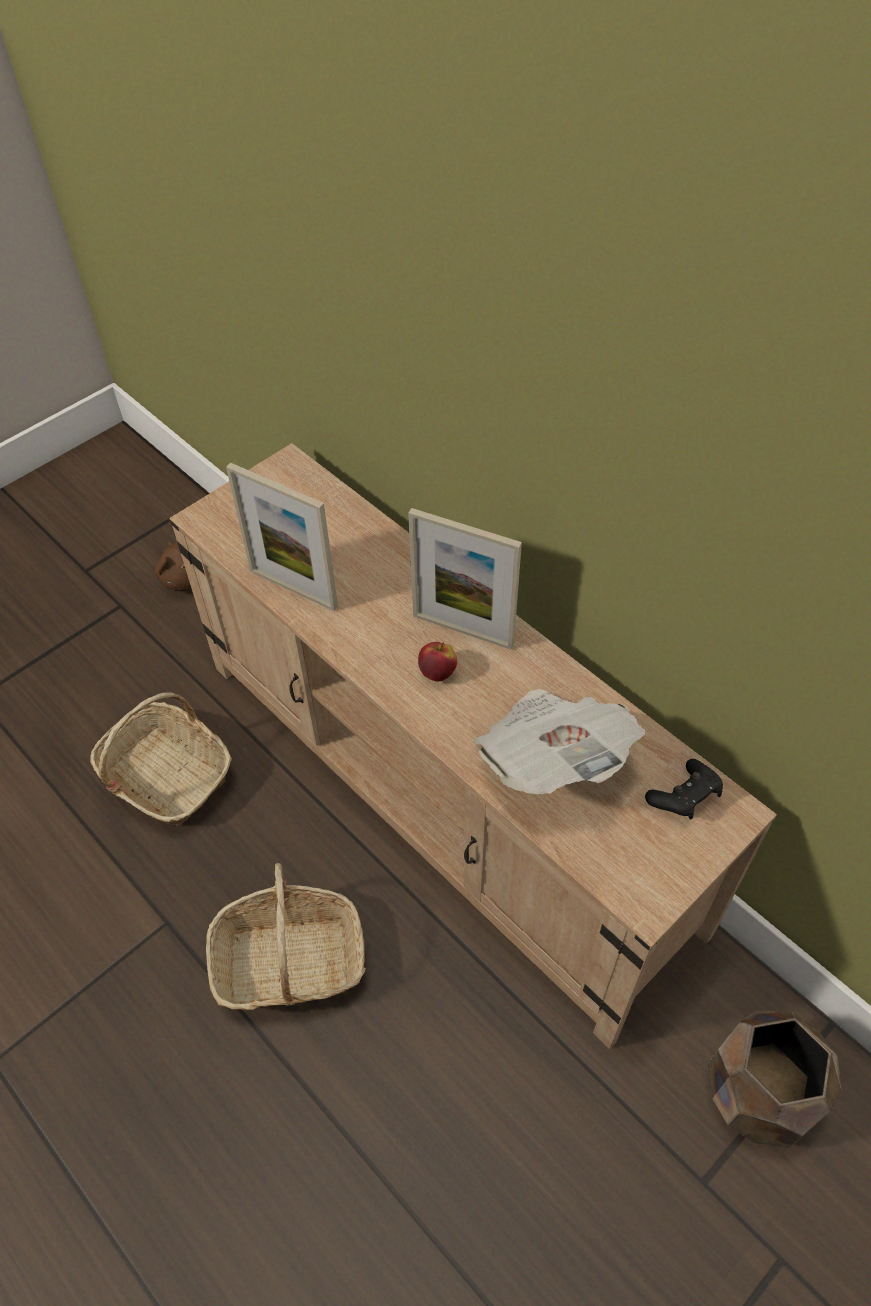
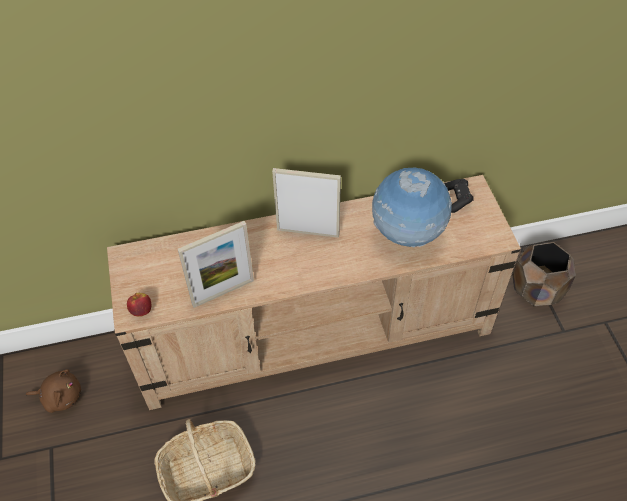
camera: 60 degrees left, 0 degrees up
(290, 961) = (369, 453): basket -> none
(437, 672) = (327, 254): apple -> apple (141, 310)
(462, 630) = (308, 232): picture frame -> picture frame turned 135 degrees counterclockwise
(552, 758) = (407, 234): newspaper -> globe

